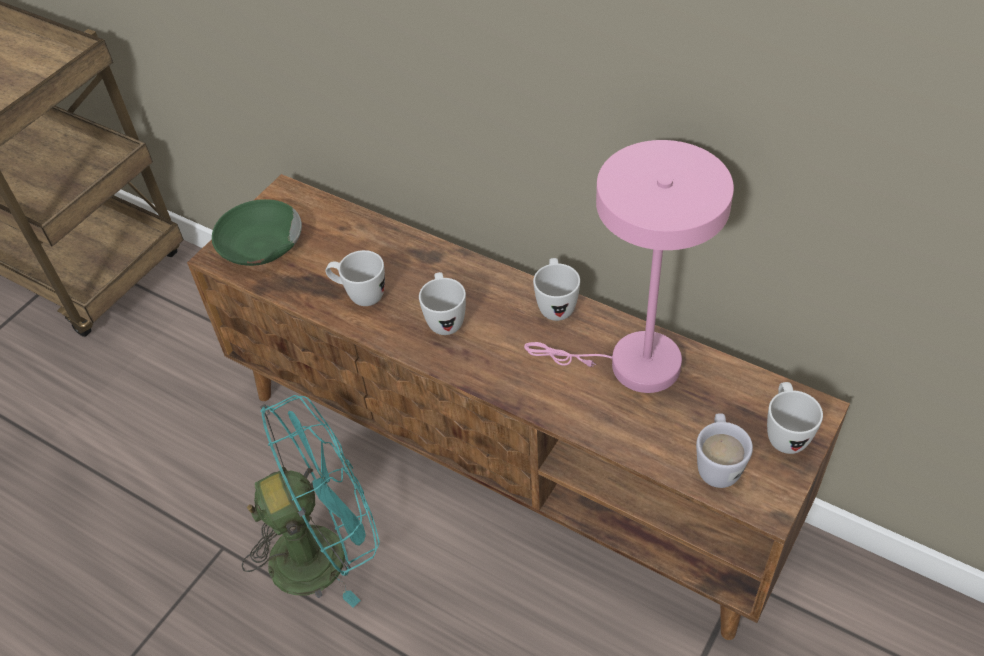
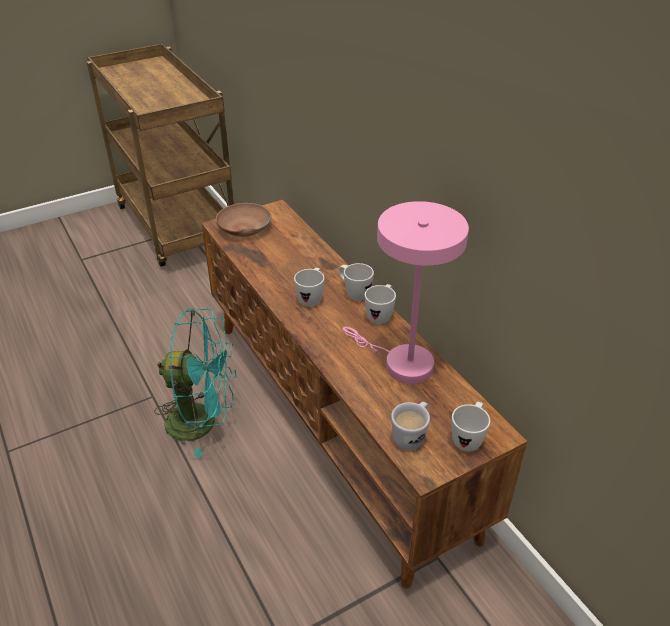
camera: 25 degrees right, 10 degrees down
(259, 245) = (243, 228): green bowl -> brown bowl
(359, 295) = (275, 269): white mug -> white mug (354, 293)

